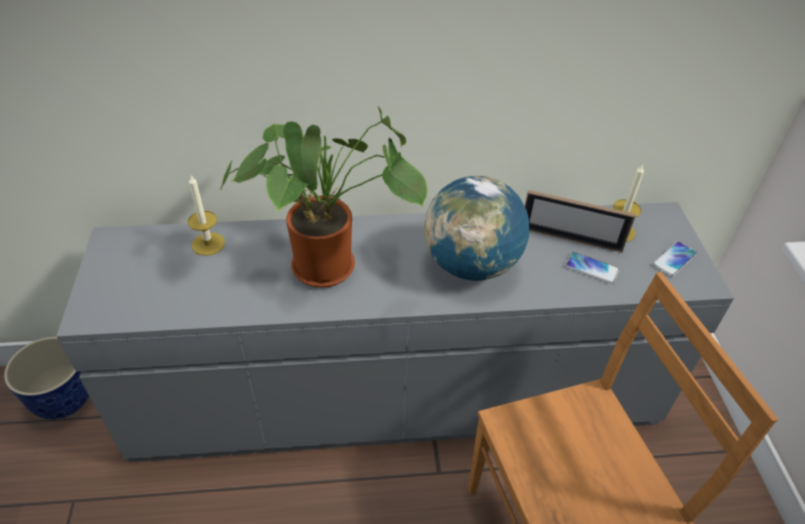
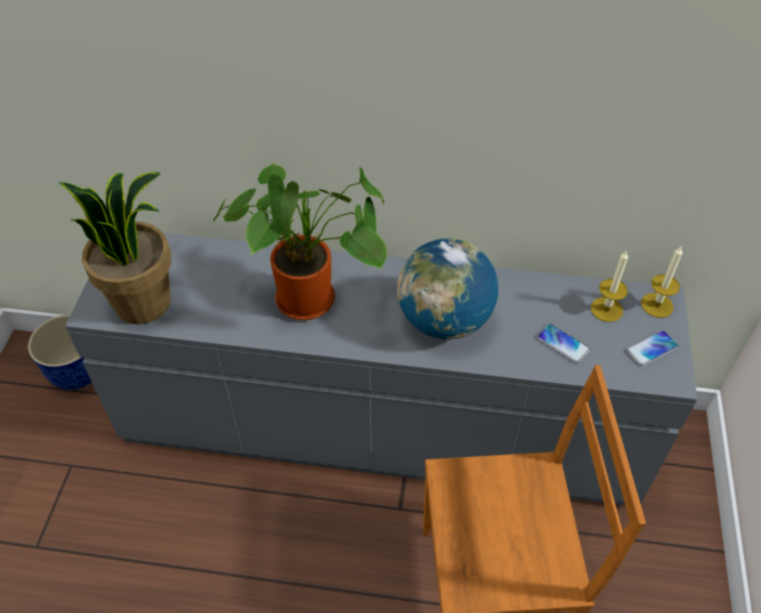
camera: 15 degrees right, 5 degrees up
(145, 296) = (144, 302): none -> potted plant
(208, 244) = (208, 260): candle -> candle (657, 305)
(570, 239) = (553, 309): picture frame -> none

